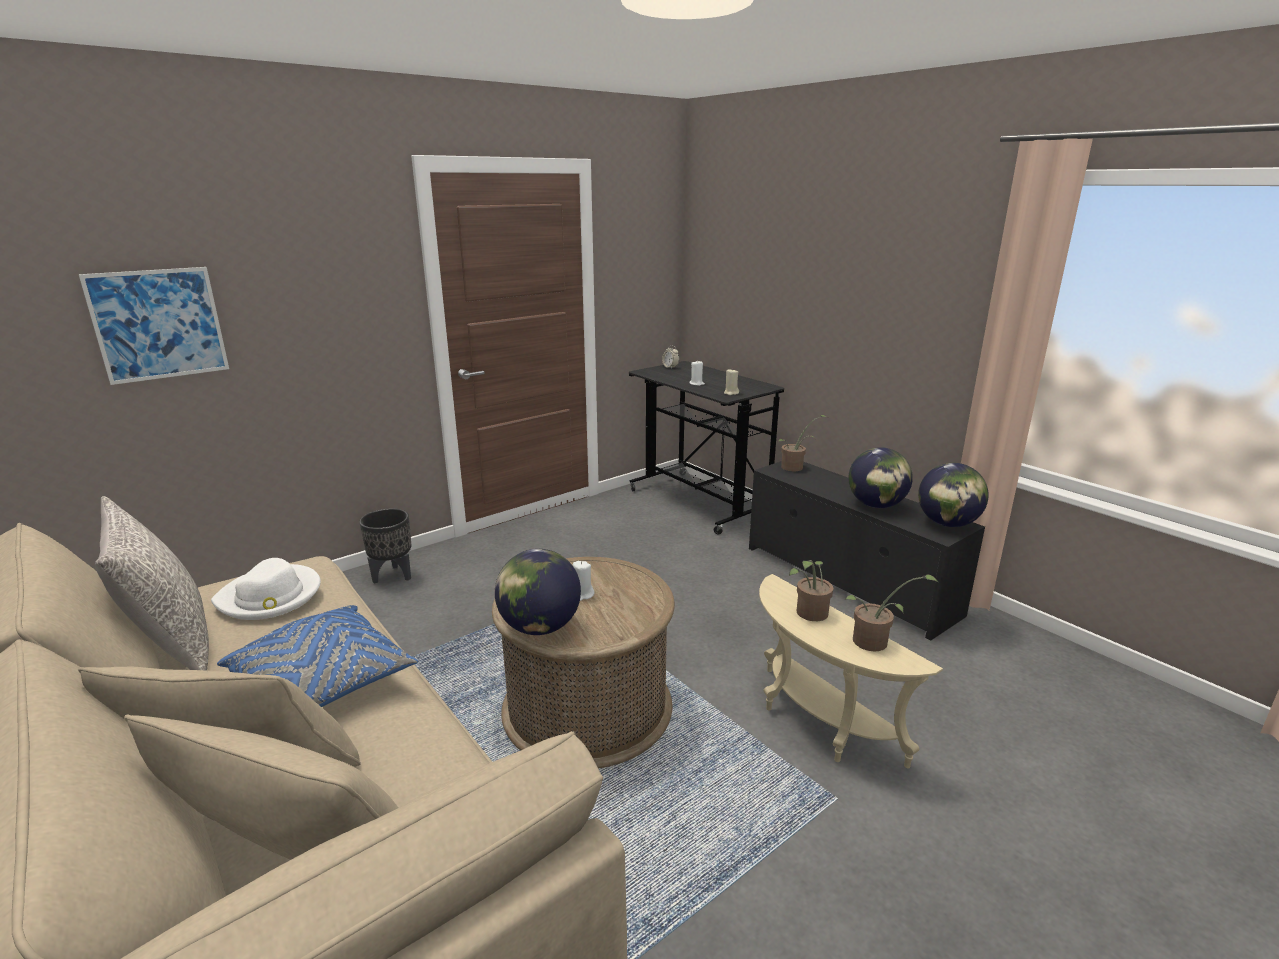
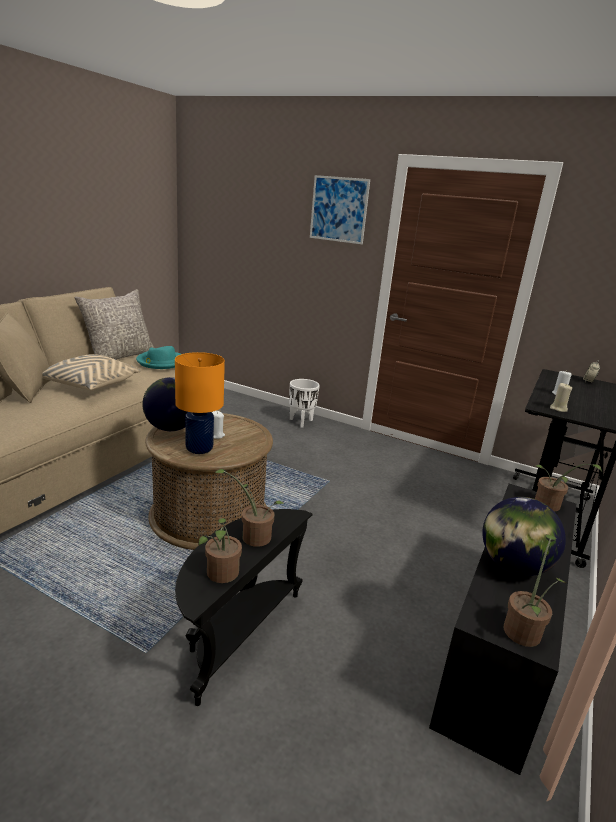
camera: 65 degrees right, 0 degrees up
(158, 324) = (249, 238): picture -> picture (339, 209)
(270, 597) = (160, 362): white hat -> turquoise hat
(323, 684) = (90, 385): blue pillow -> beige pillow
(393, 575) = (301, 422): black planter -> white planter
(621, 613) = (199, 450): none -> orange table lamp
(818, 722) = (237, 634): beige side table -> black side table
(947, 523) = (524, 629): globe -> potted plant

